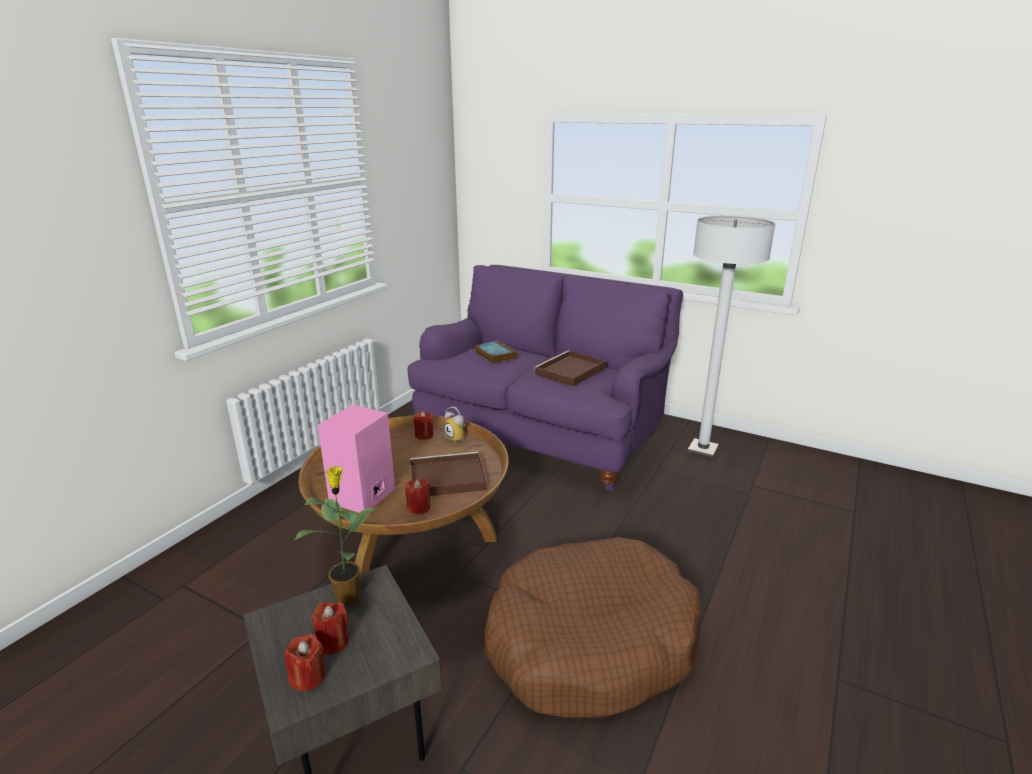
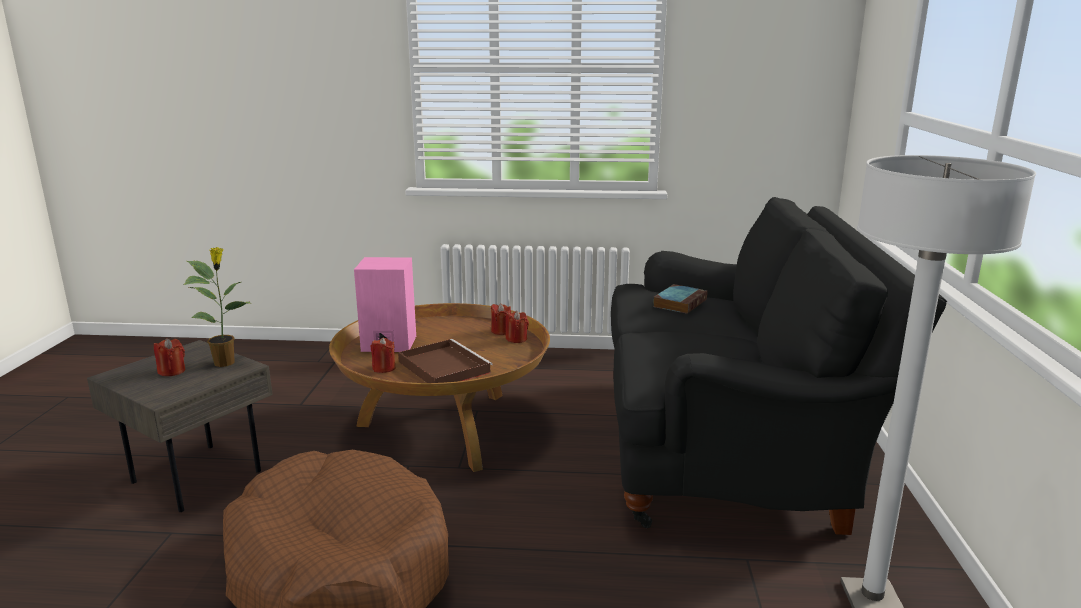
camera: 65 degrees right, 5 degrees down
(308, 677) = (135, 373): red candle -> red candle (501, 331)
(457, 438) = (527, 353): alarm clock -> none
(544, 434) = (727, 446): purple sofa -> black sofa
(570, 371) = (693, 347): brown tray -> none

